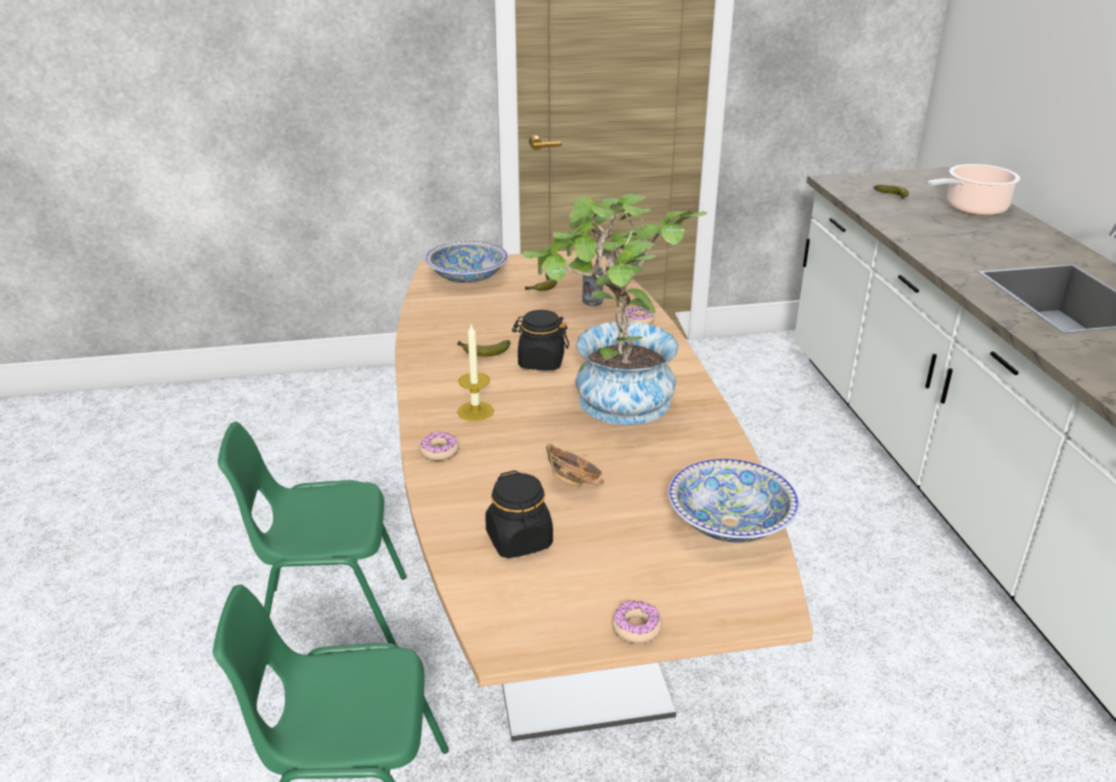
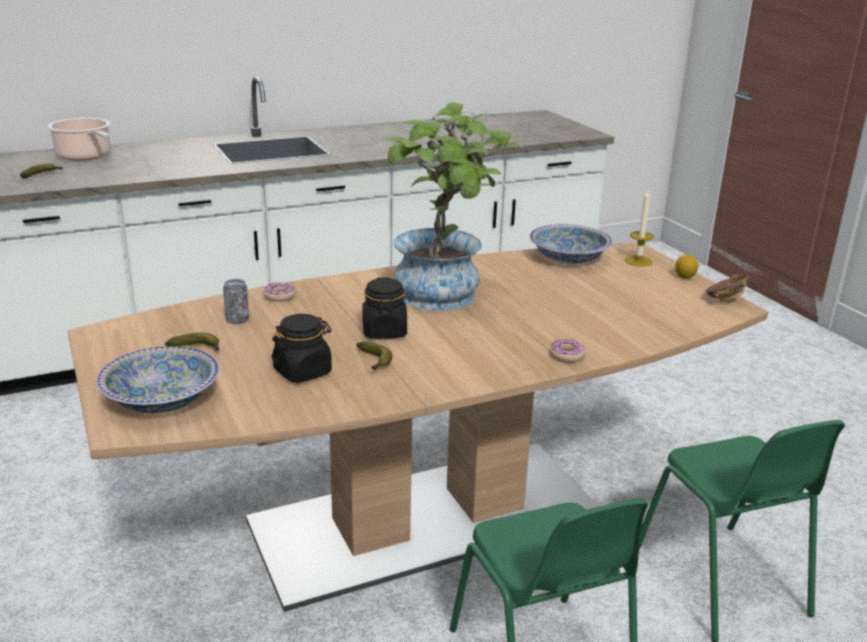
camera: 105 degrees left, 5 degrees down
(475, 411) = (492, 349): candle -> candle (638, 261)
(519, 540) = (645, 313): black jar -> black jar (303, 371)
(574, 481) = (564, 302): bowl -> bowl (723, 300)
(636, 627) = (685, 277): donut -> lemon

